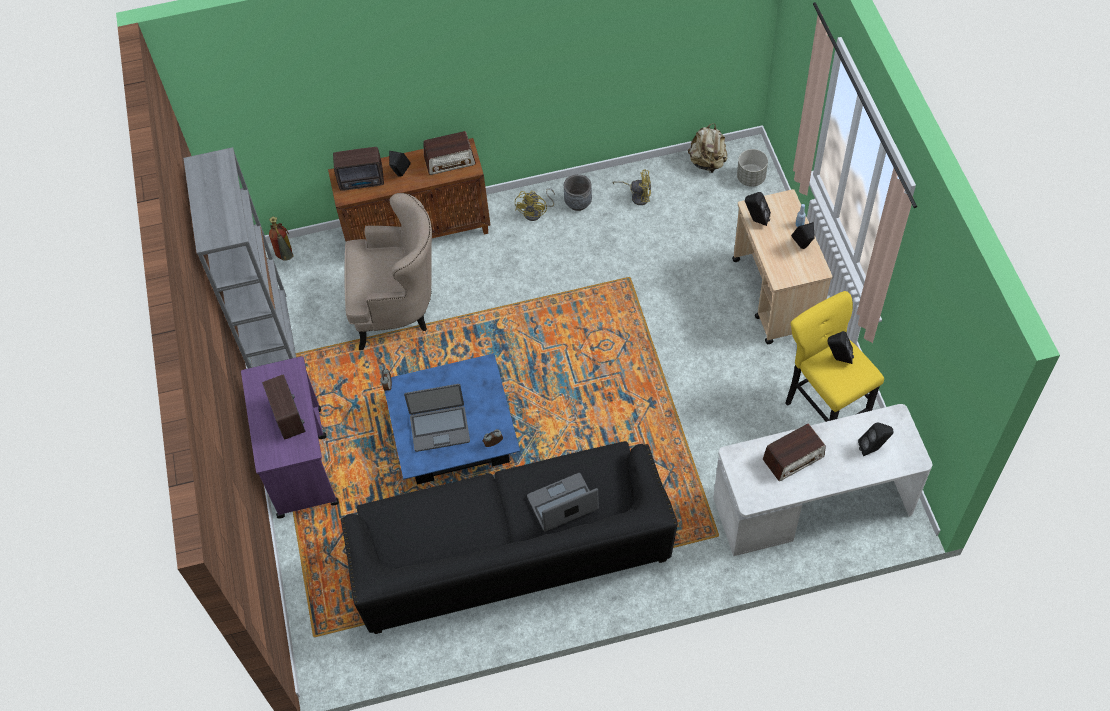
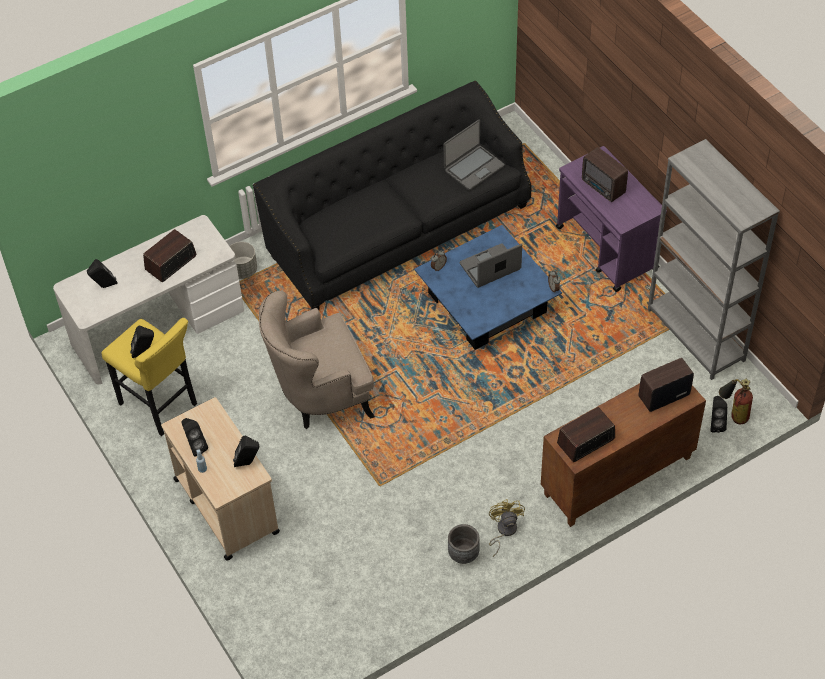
camera: 160 degrees right, 5 degrees down
(398, 308) = (595, 395): beige armchair -> beige armchair (320, 396)
(400, 175) = (628, 413): black speaker -> black speaker (715, 424)
(563, 504) = (355, 209): laptop -> laptop (473, 168)
(637, 196) = (402, 580): yellow fan -> none
(707, 162) = (336, 644): beige backpack -> none
(750, 177) = (282, 637): grey planter -> grey planter (243, 270)

